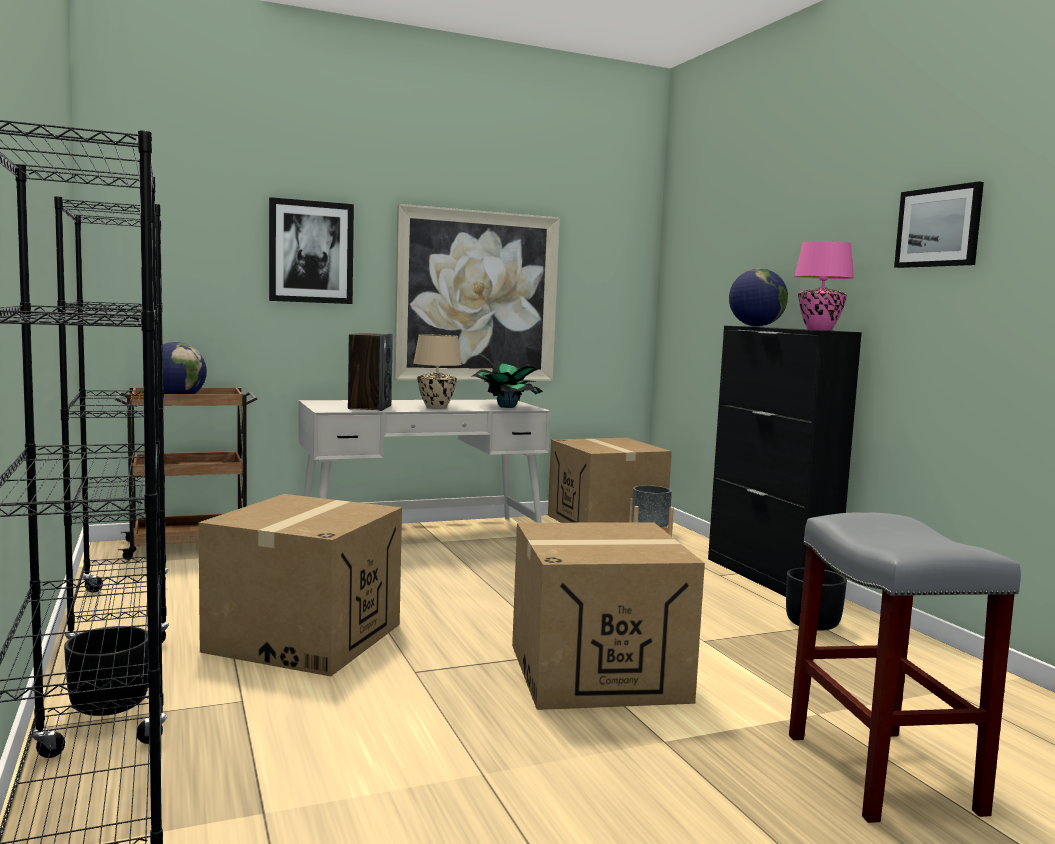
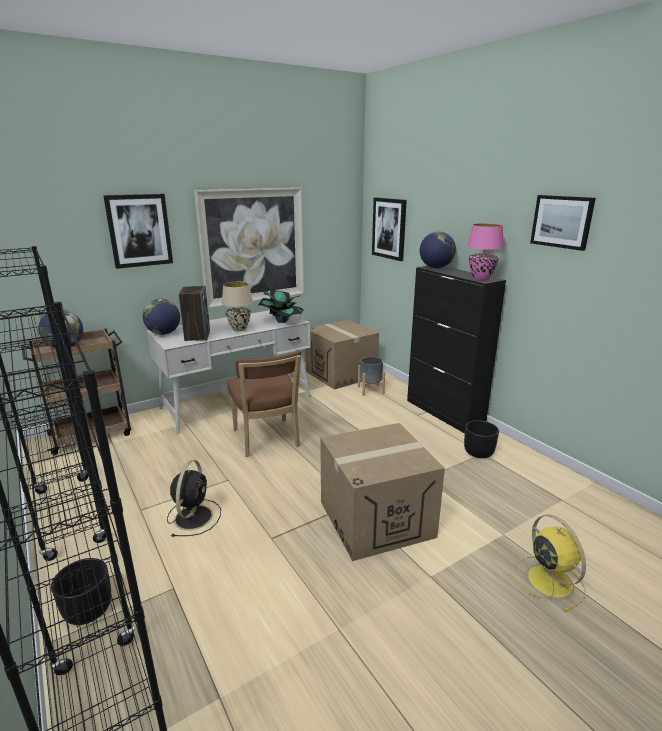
camera: 10 degrees left, 15 degrees up
(304, 637) = (194, 516): cardboard box -> black fan
(322, 403) = (164, 333): none -> globe
(452, 576) = (267, 440): none -> brown chair
(695, 284) = (389, 228): none -> picture
(879, 771) = (548, 580): grey stool -> yellow fan

